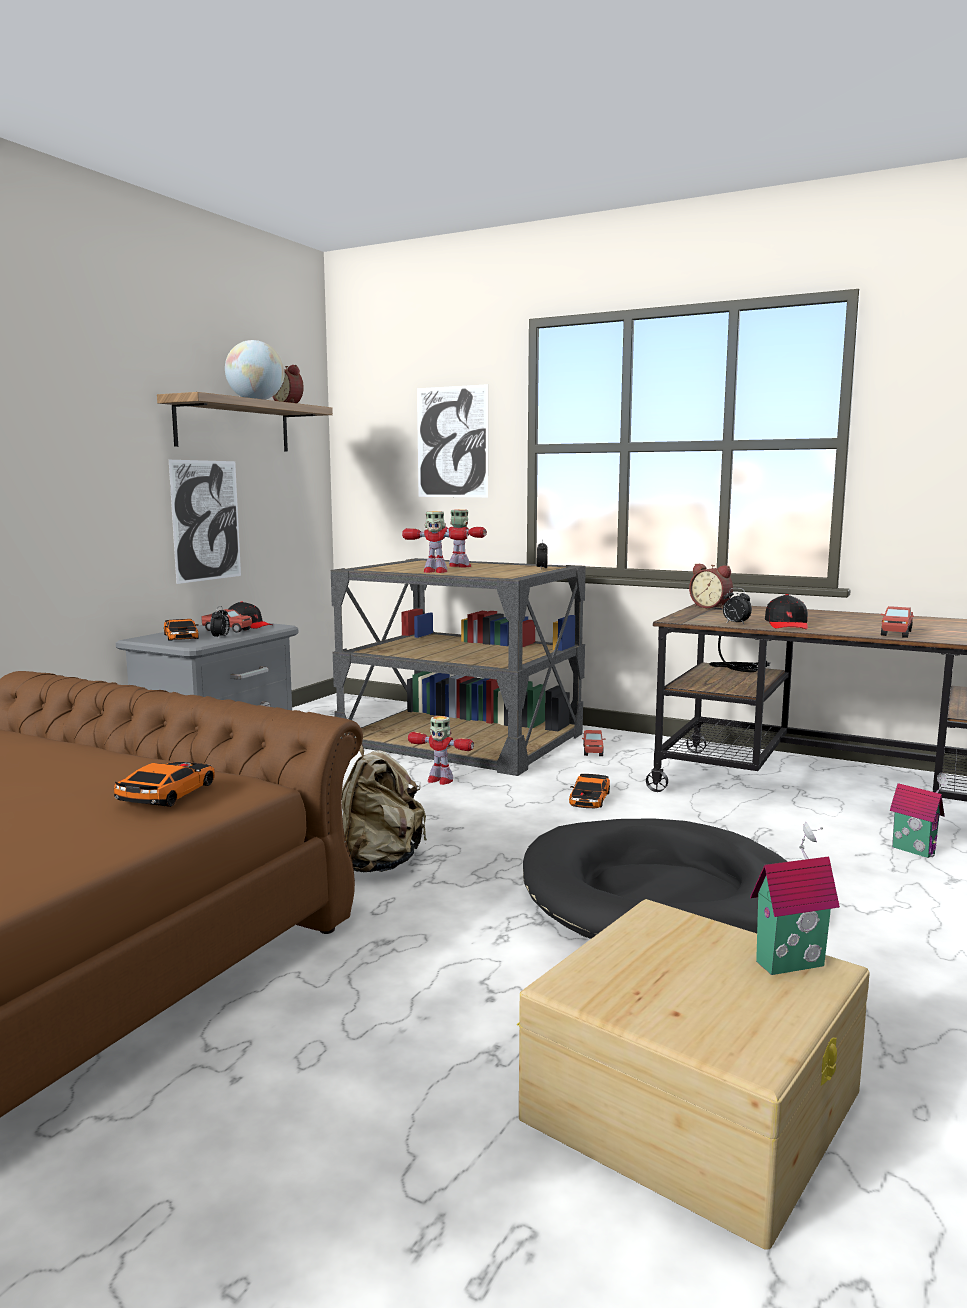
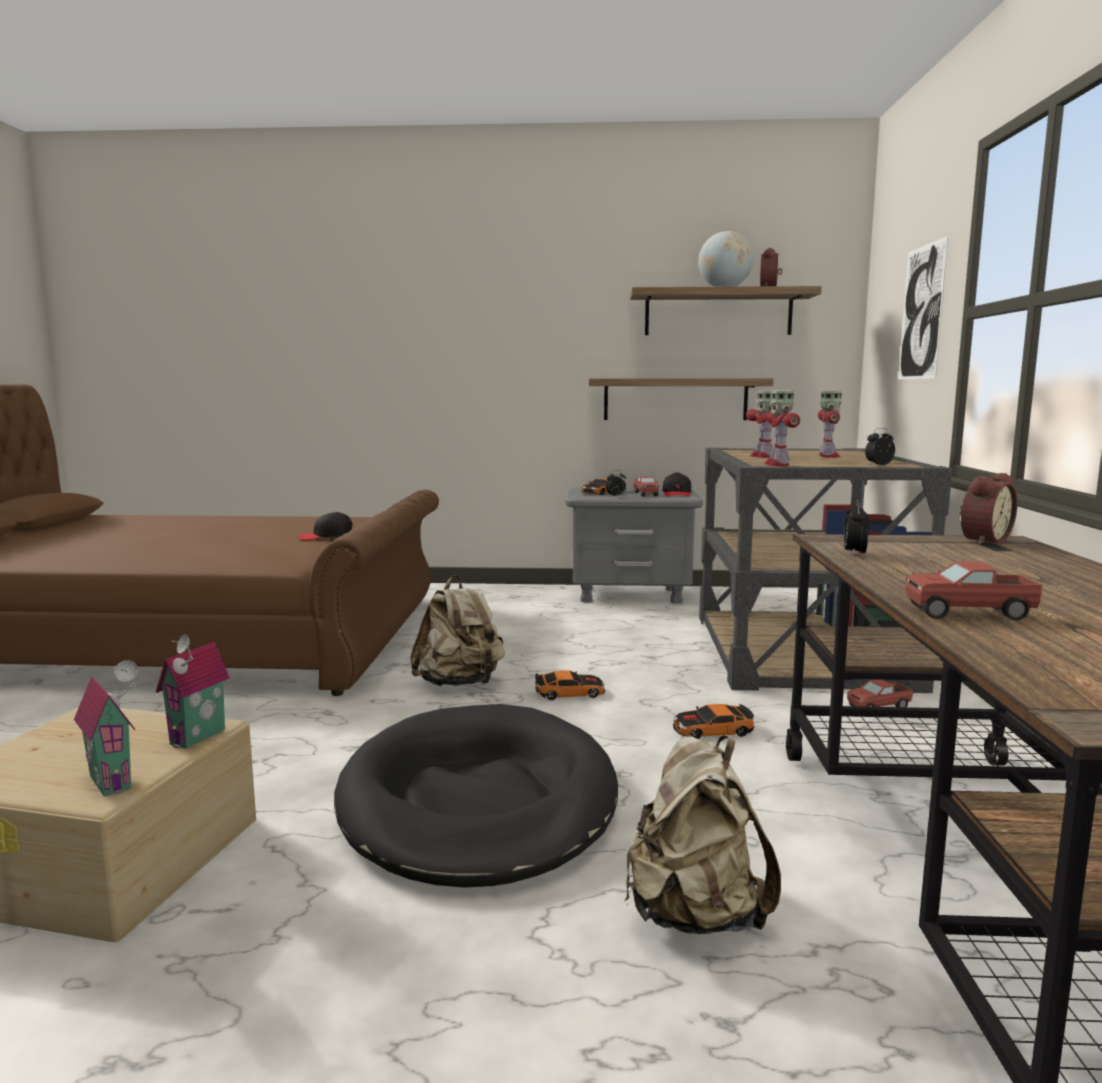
camera: 65 degrees right, 0 degrees up
(167, 792) = (256, 555): toy car -> toy car (569, 692)
(206, 520) = (675, 399): picture -> shelf
(439, 780) = (670, 665): toy robot -> toy robot (777, 464)
(711, 607) = (982, 540): alarm clock -> alarm clock turned 150 degrees counterclockwise
(787, 624) = (907, 569): black cap -> black cap (326, 537)
(849, 863) = (694, 915): none -> beige backpack
(915, 849) = (823, 979): toy house -> toy house (200, 737)

